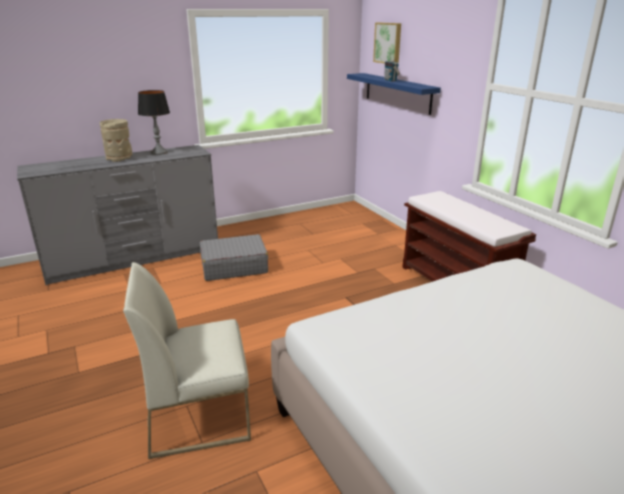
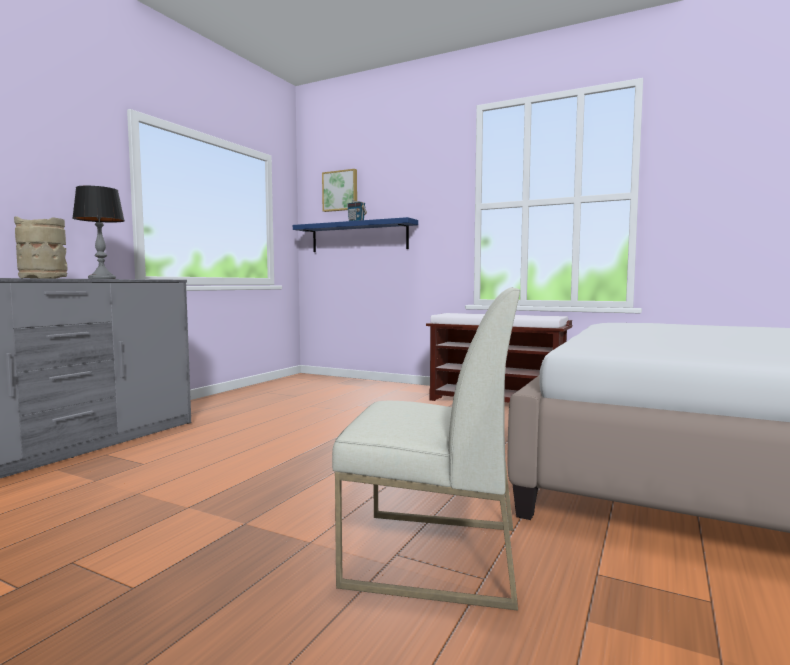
camera: 35 degrees left, 20 degrees down
(200, 415) = (432, 556): white chair -> white chair turned 120 degrees counterclockwise
(233, 266) = (238, 431): grey suitcase -> none

